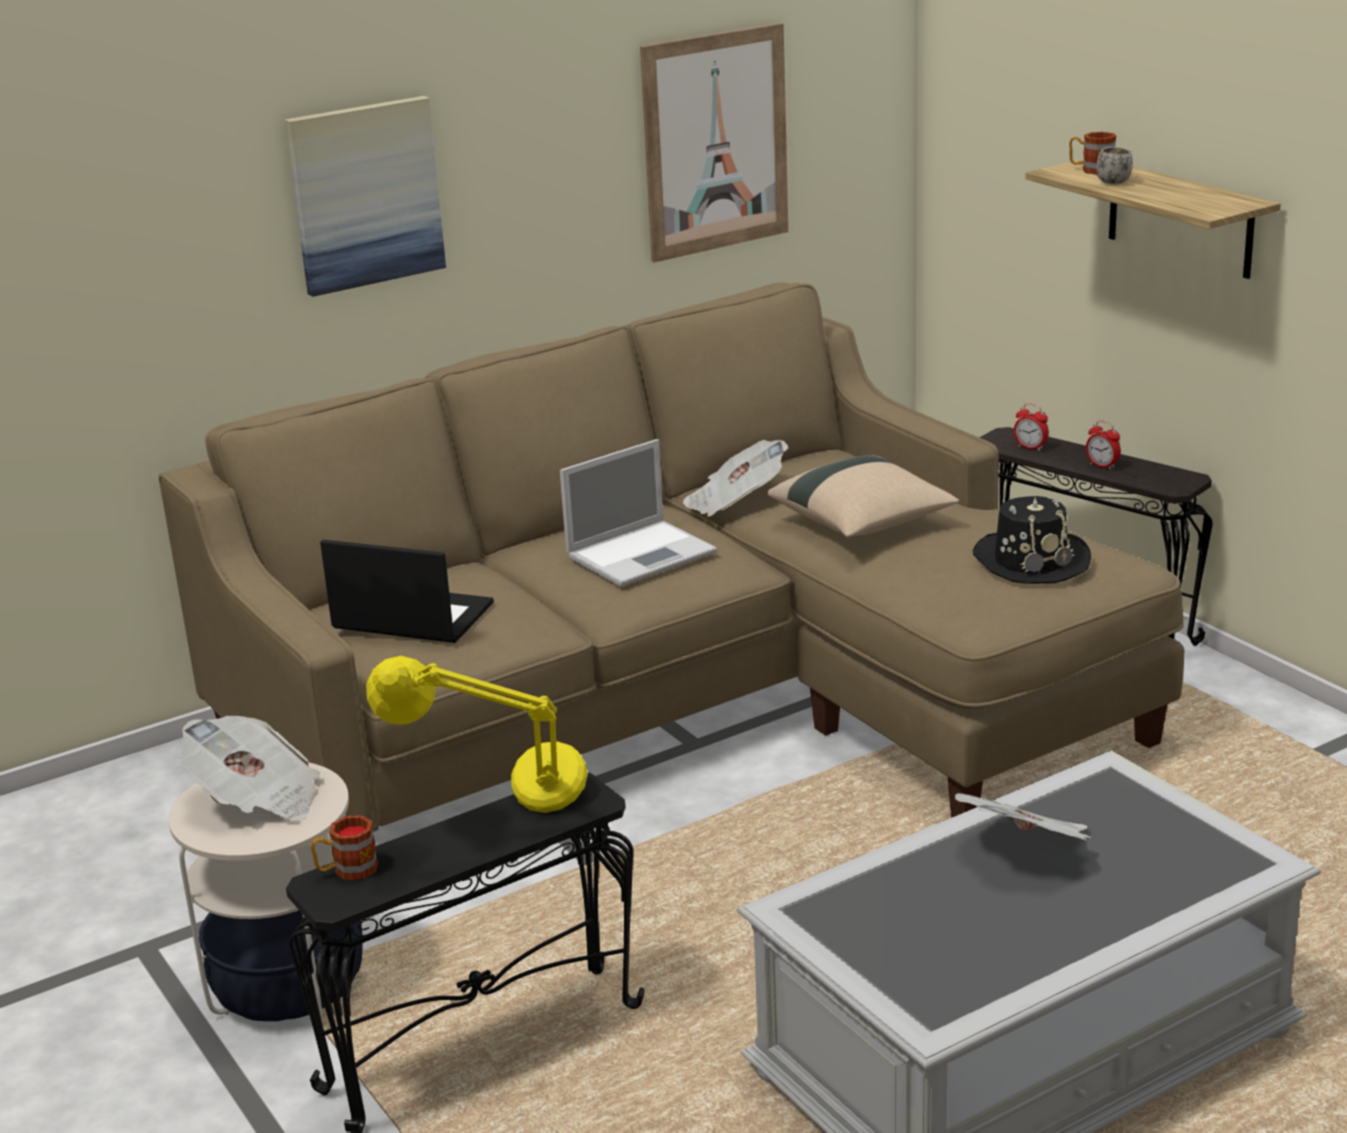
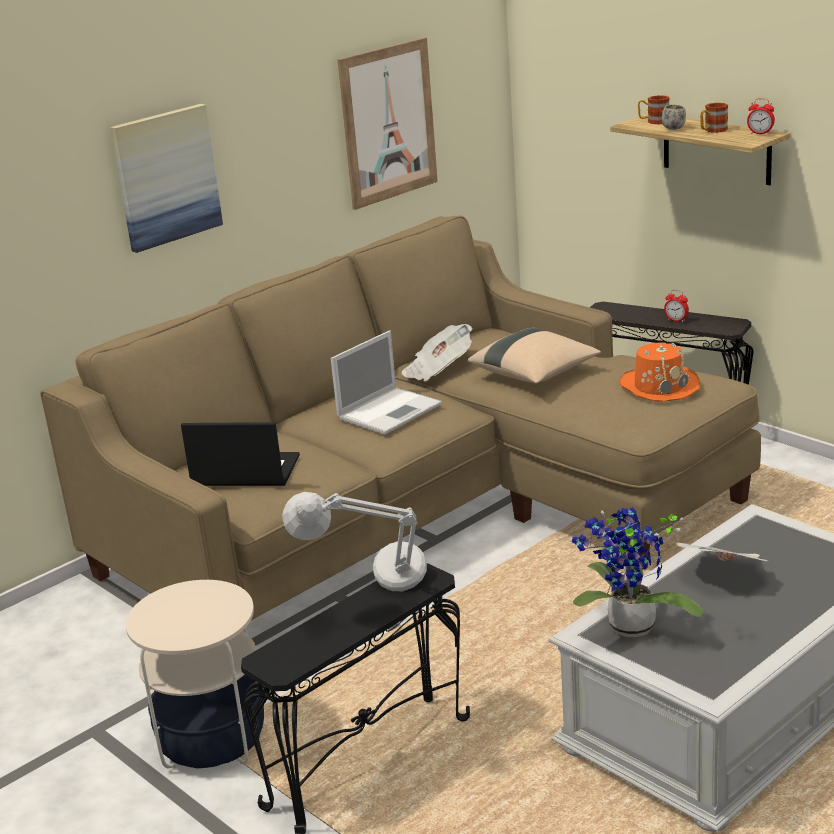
camera: 10 degrees left, 0 degrees up
(257, 799) = (186, 609): newspaper -> none
(346, 870) = (279, 648): mug -> mug (712, 130)
(495, 824) = (371, 603): yellow table lamp -> grey table lamp
(854, 912) = (629, 630): none -> potted plant
(1030, 447) = (623, 313): alarm clock -> alarm clock (760, 133)
(1030, 560) = (659, 386): black hat -> orange hat

